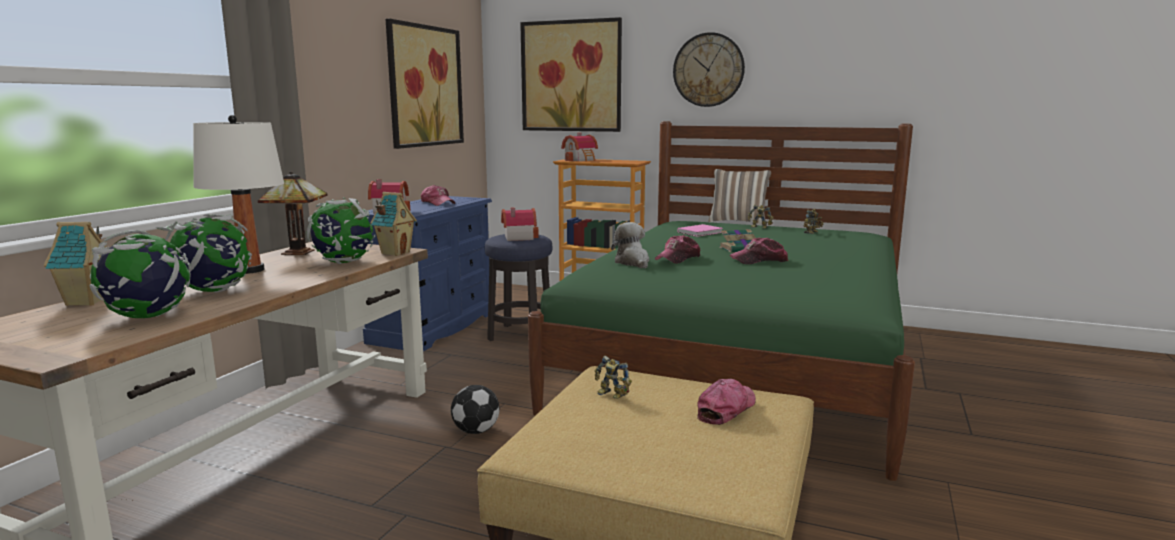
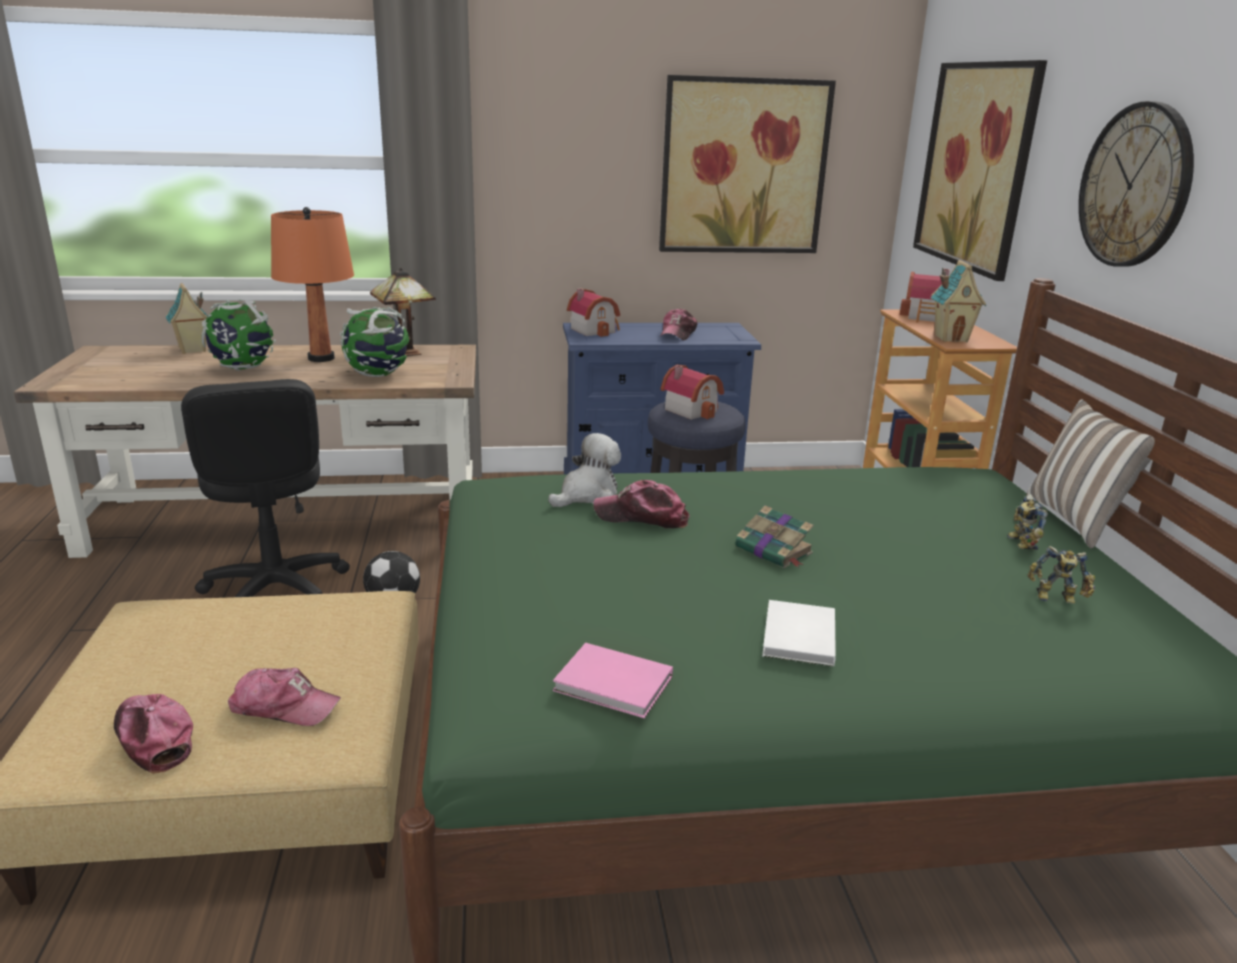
camera: 60 degrees right, 10 degrees up
(147, 317) = (154, 374): globe -> none
(250, 270) = (321, 358): white table lamp -> orange table lamp
(388, 476) = (275, 592): none -> black office chair
(395, 253) = (439, 381): toy house -> toy house (951, 338)
(611, 395) = (299, 621): toy robot -> none
(701, 232) = (875, 503): pink book -> pink book (615, 685)
(759, 260) = (701, 577): cap -> cap (152, 738)
(827, 259) = (797, 637): none -> white book

